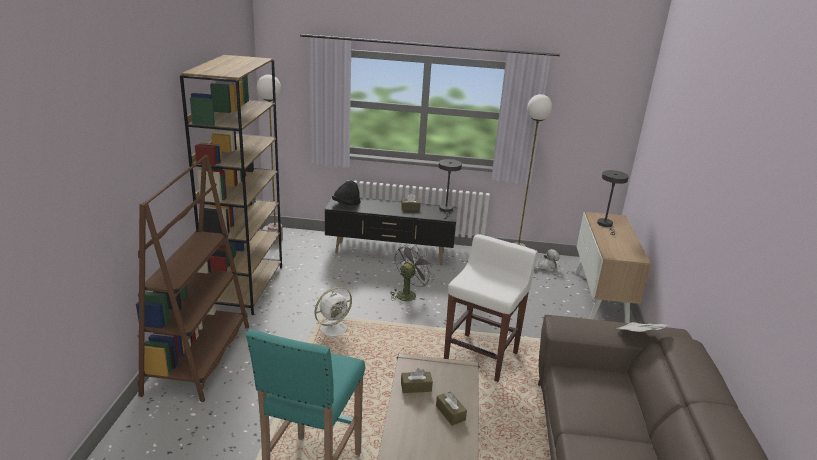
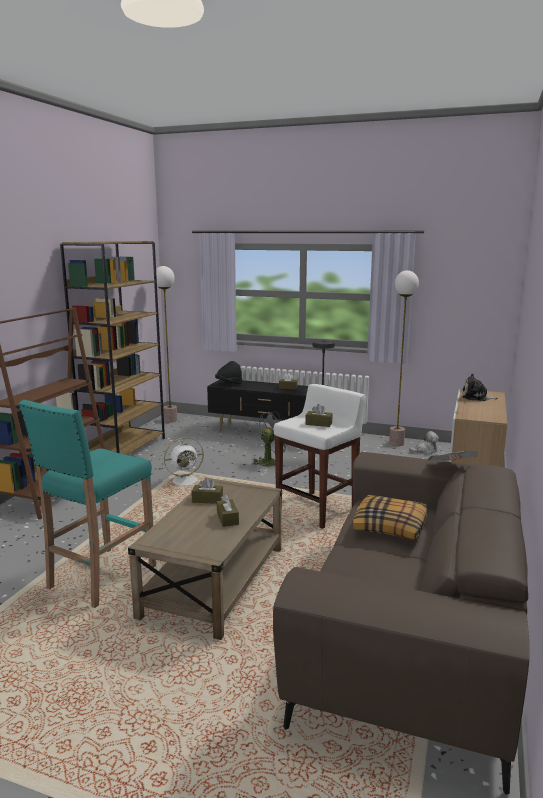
camera: 15 degrees right, 10 degrees down
(494, 282) = (318, 424): none -> brown tissue box
(601, 404) = (390, 526): none -> pillow
(606, 225) = (476, 397): grey table lamp -> plush toy

